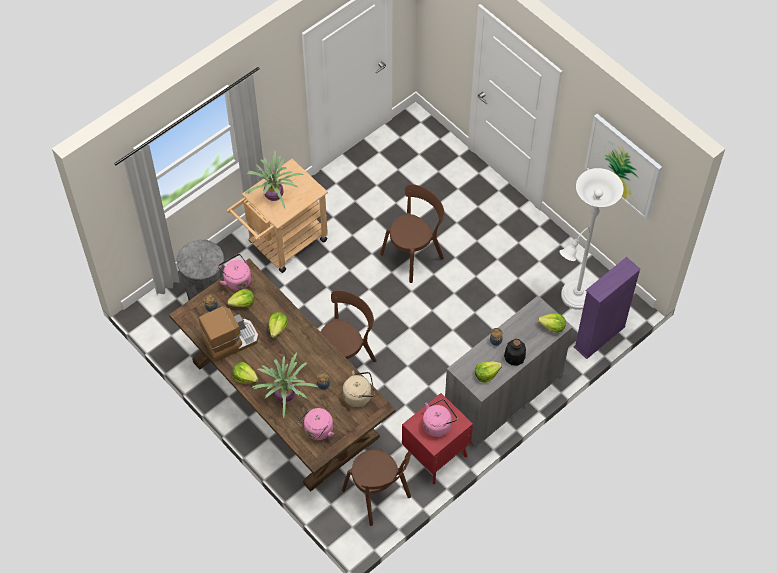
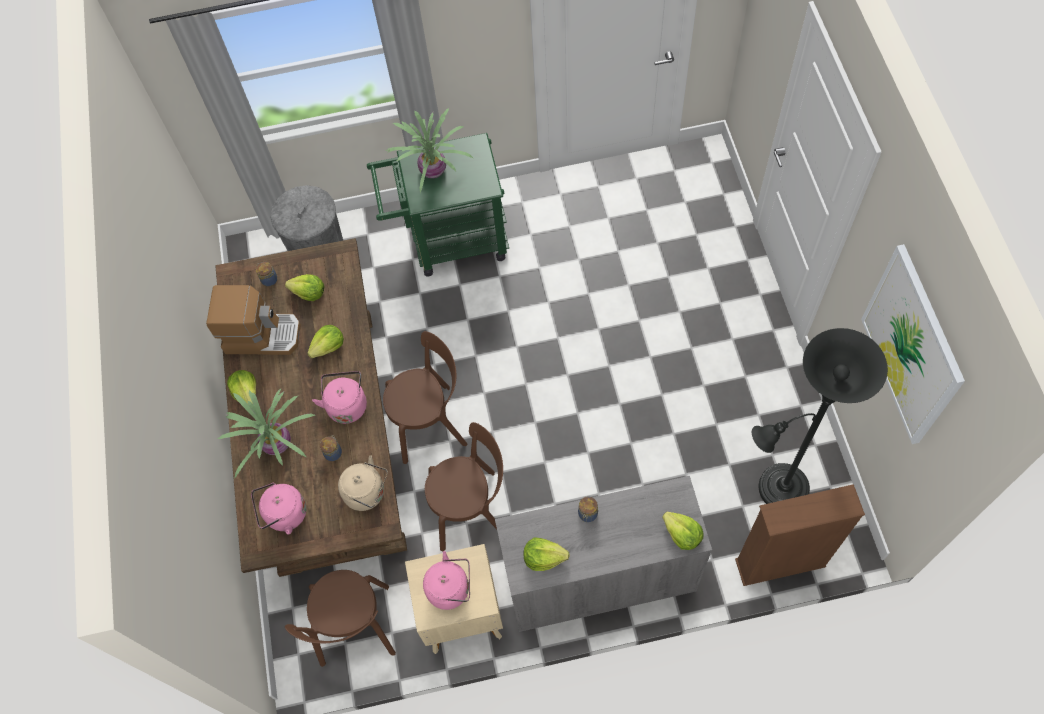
camera: 35 degrees right, 5 degrees up
(236, 279) = (321, 259): pink kettle -> pink kettle (346, 404)
(282, 244) = (449, 241): beige cart -> green cart
(414, 254) = (600, 328): brown chair -> brown chair (472, 509)
(435, 455) = (460, 614): red nightstand -> beige nightstand
(514, 356) = (599, 551): bottle -> none
(574, 298) = (776, 490): white floor lamp -> black floor lamp
(599, 337) = (780, 563): purple bookcase -> brown bookcase

